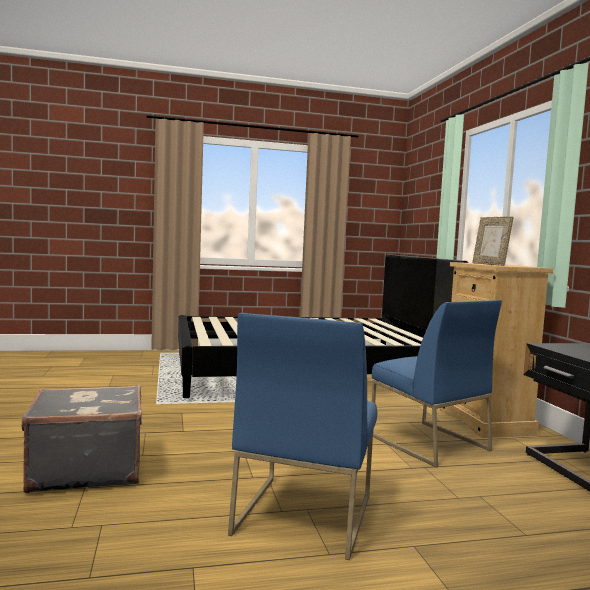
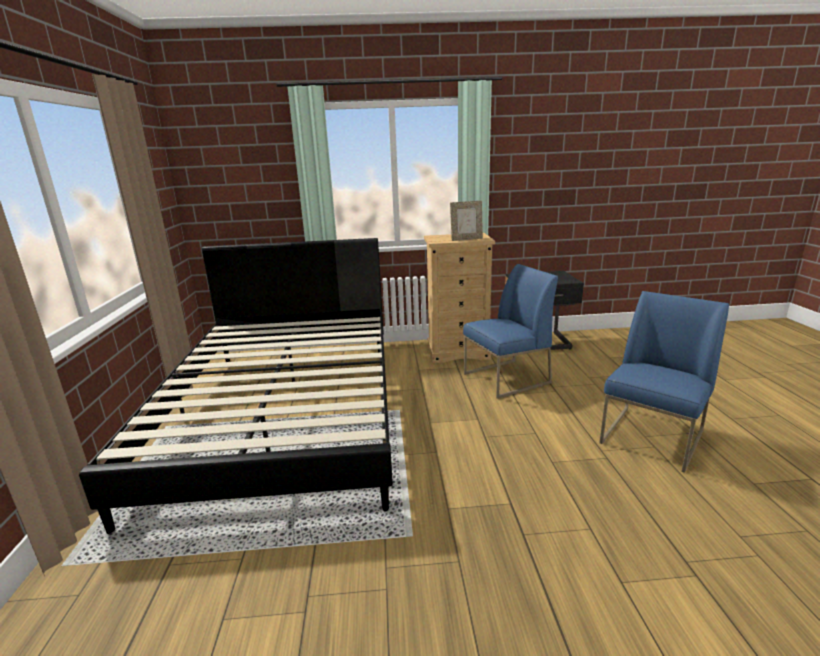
camera: 80 degrees left, 15 degrees up
(86, 469) = (646, 569): grey suitcase -> none
(303, 513) = (652, 438): blue chair -> blue chair turned 75 degrees counterclockwise

